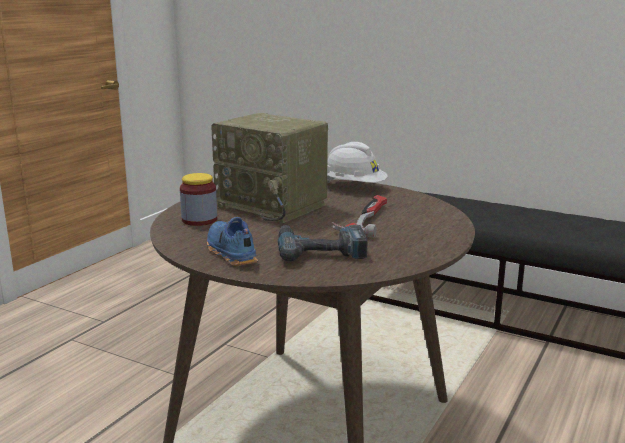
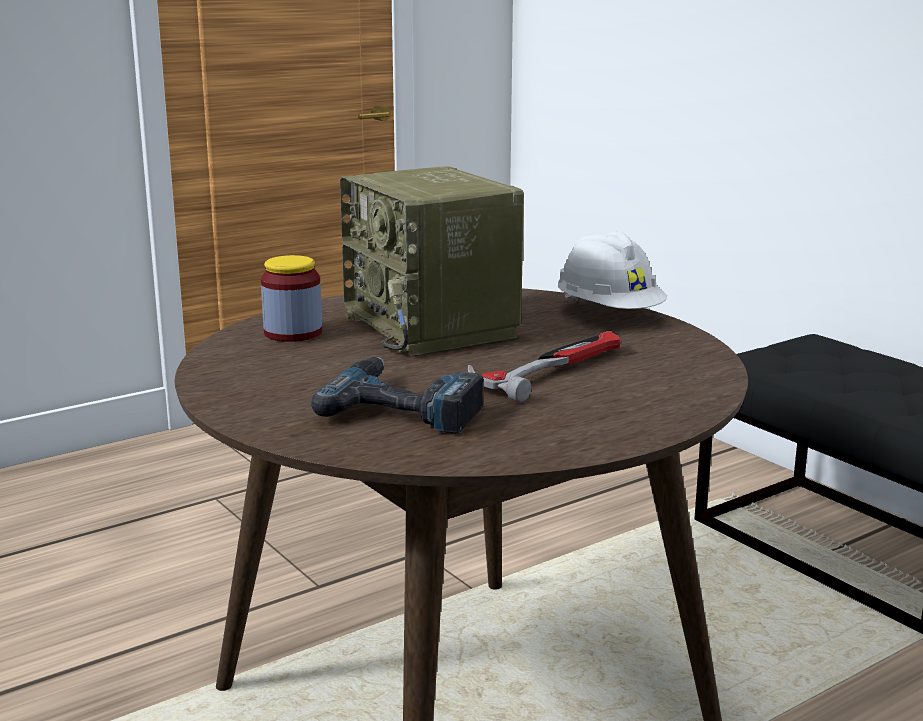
camera: 25 degrees right, 0 degrees up
(230, 253) = (265, 389): blue shoe -> none

